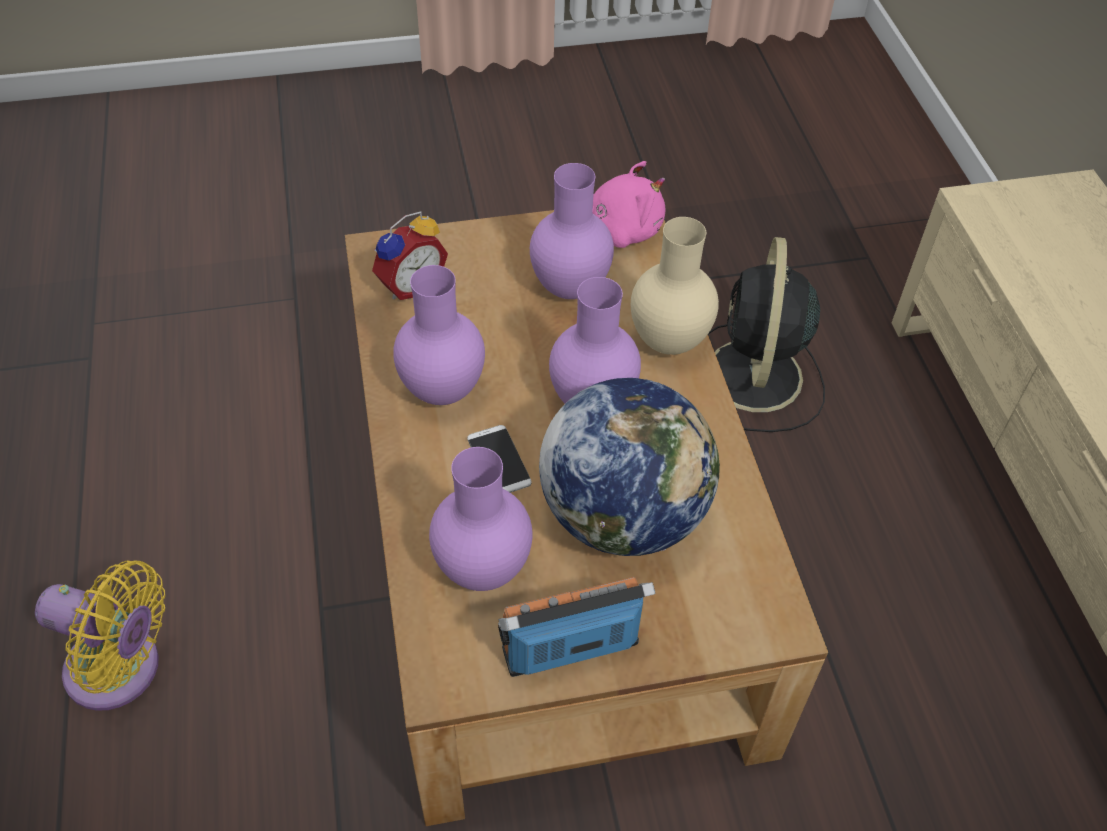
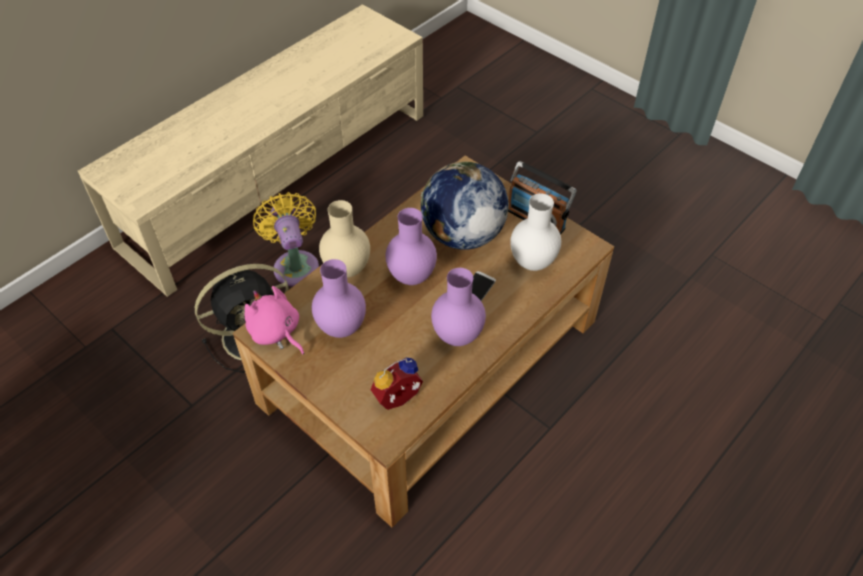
camera: 125 degrees left, 0 degrees up
(121, 671) = (657, 486): yellow fan -> yellow fan (295, 264)
(409, 285) = (399, 401): alarm clock -> alarm clock turned 45 degrees counterclockwise
(481, 571) = (533, 263): purple vase -> white vase

